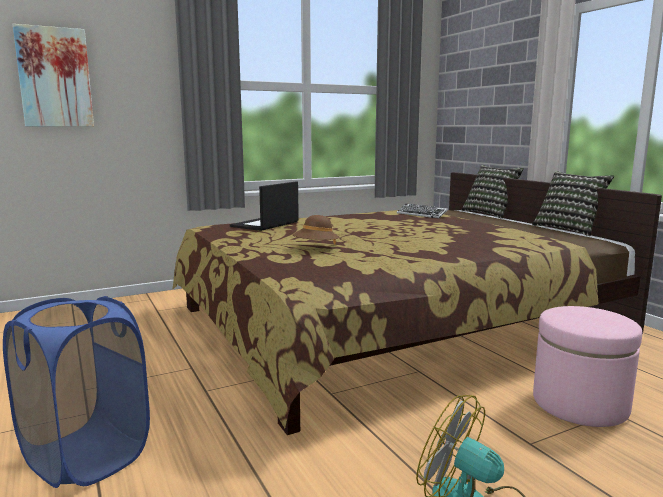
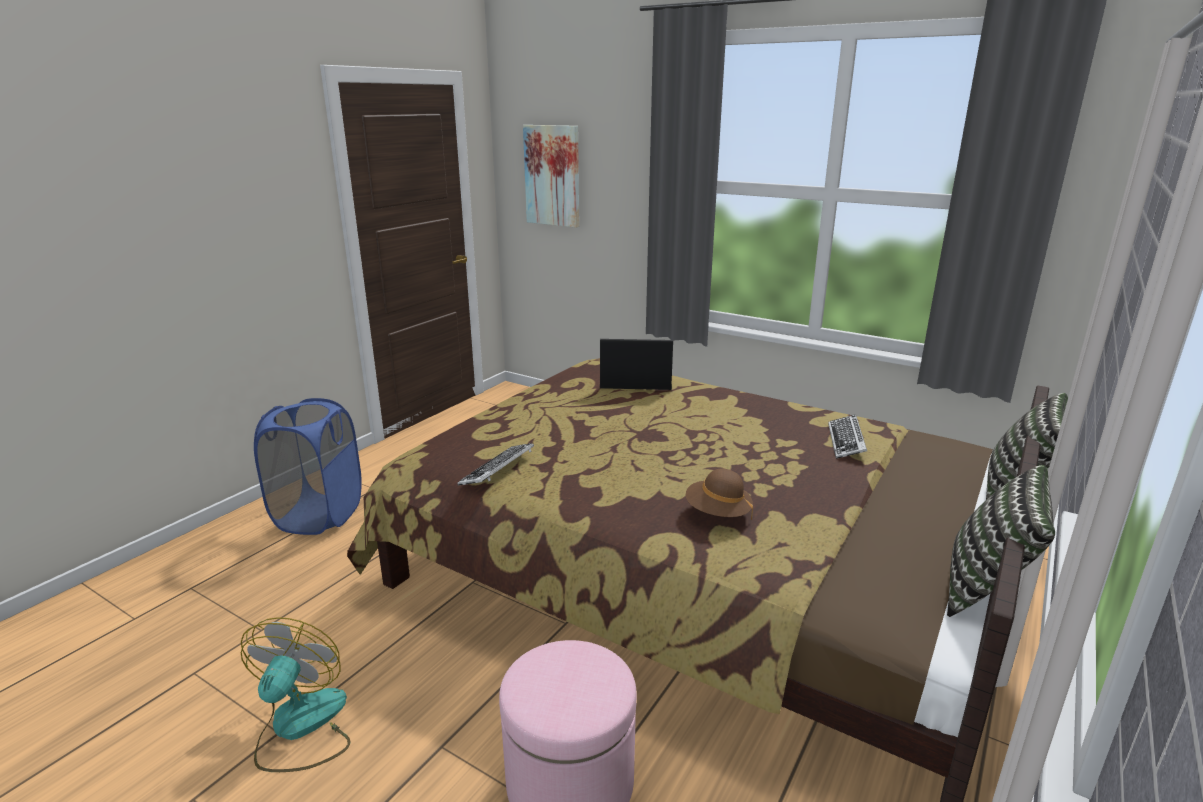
camera: 60 degrees right, 10 degrees up
(316, 247) = (546, 432): brown hat -> brown hat (717, 513)
(361, 263) = (498, 470): none -> keyboard

